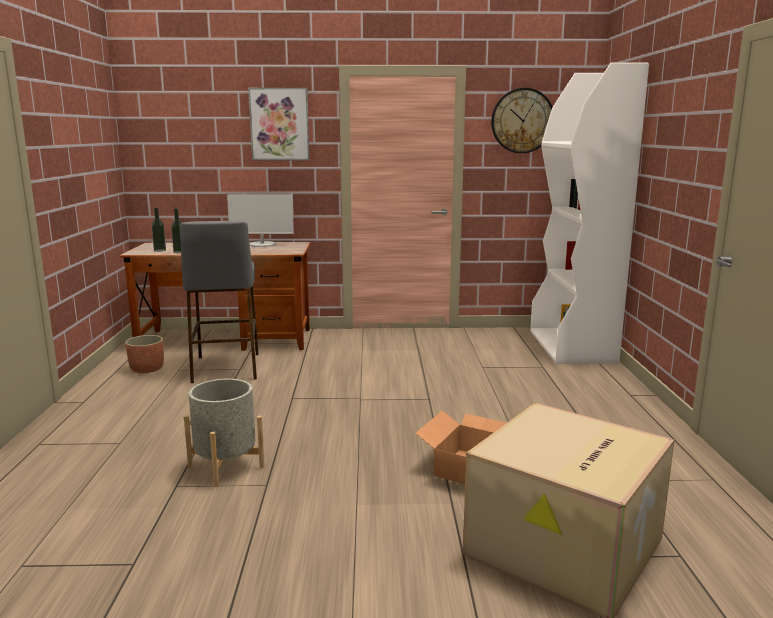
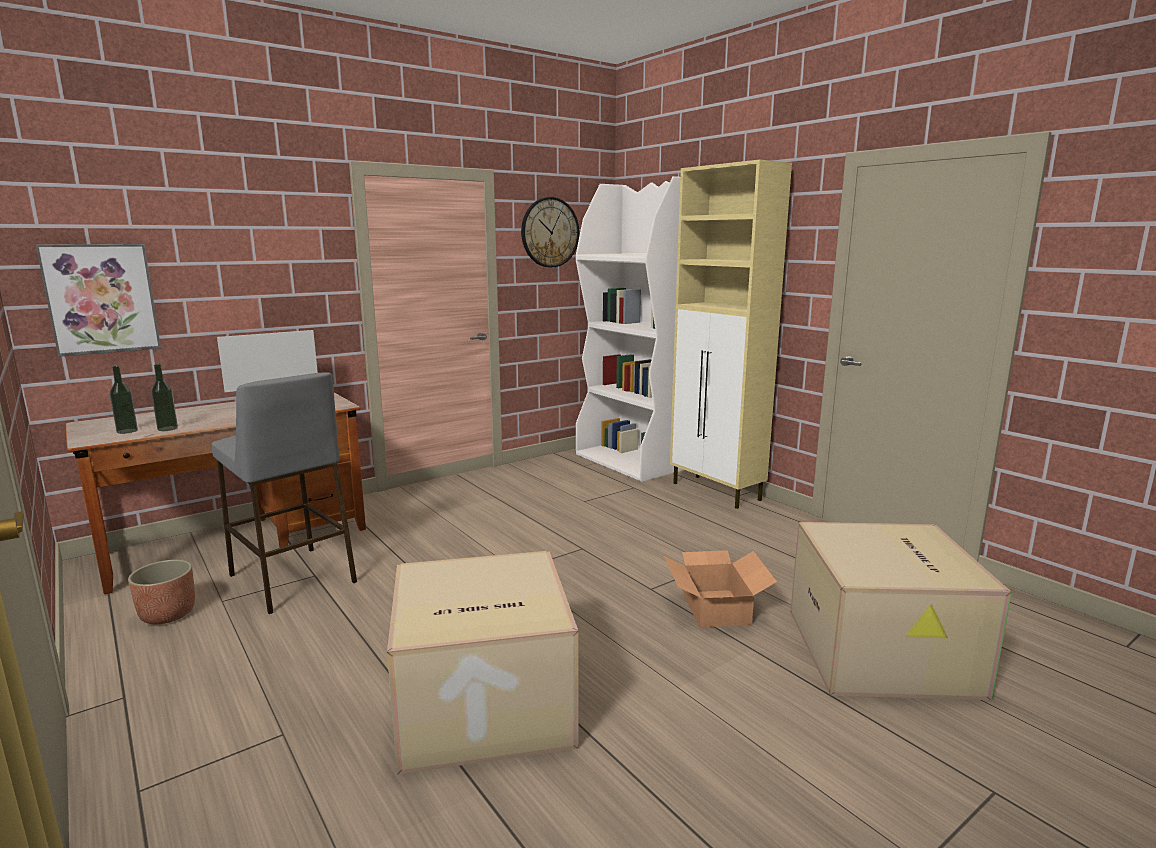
camera: 35 degrees left, 0 degrees up
(226, 467) = (481, 705): grey planter -> cardboard box
(279, 124) = (275, 236): picture -> picture (101, 298)
(618, 387) = (716, 492): none -> beige cabinet

